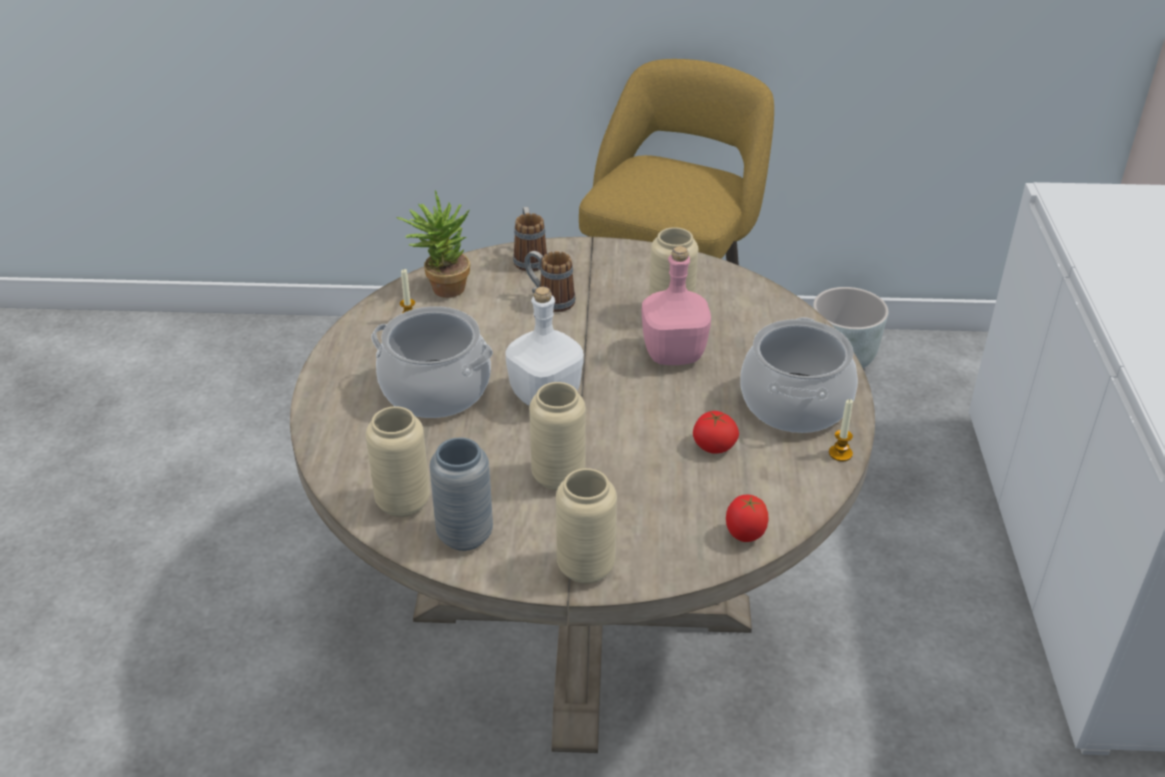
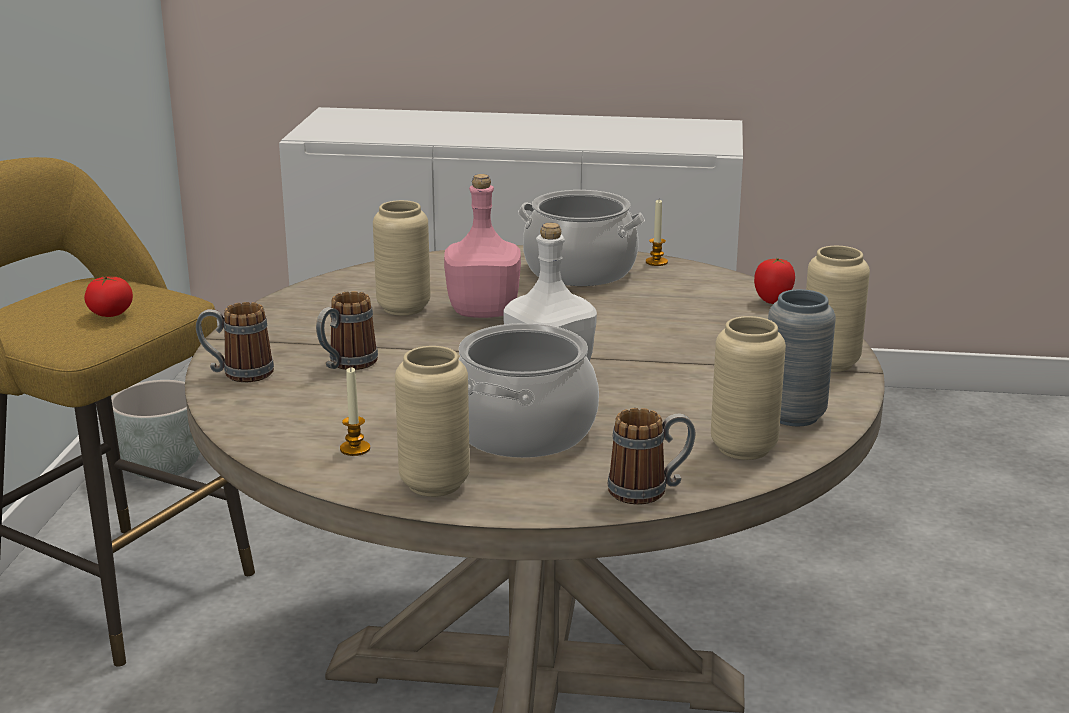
camera: 85 degrees left, 15 degrees down
(336, 453) = (650, 490): none -> mug
(441, 288) = (282, 428): potted plant -> none
(558, 477) = (693, 370): beige vase -> beige vase (434, 484)
(714, 446) = (644, 304): tomato -> tomato (111, 313)

